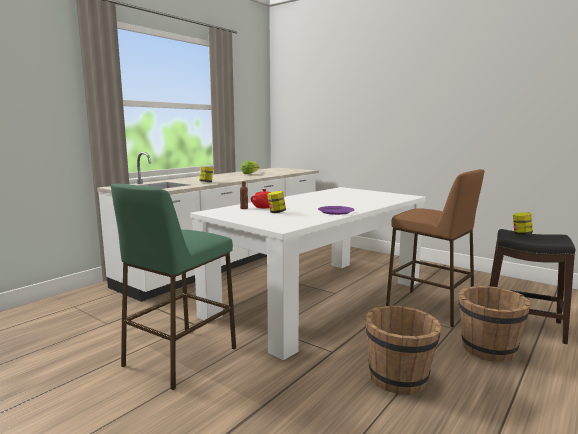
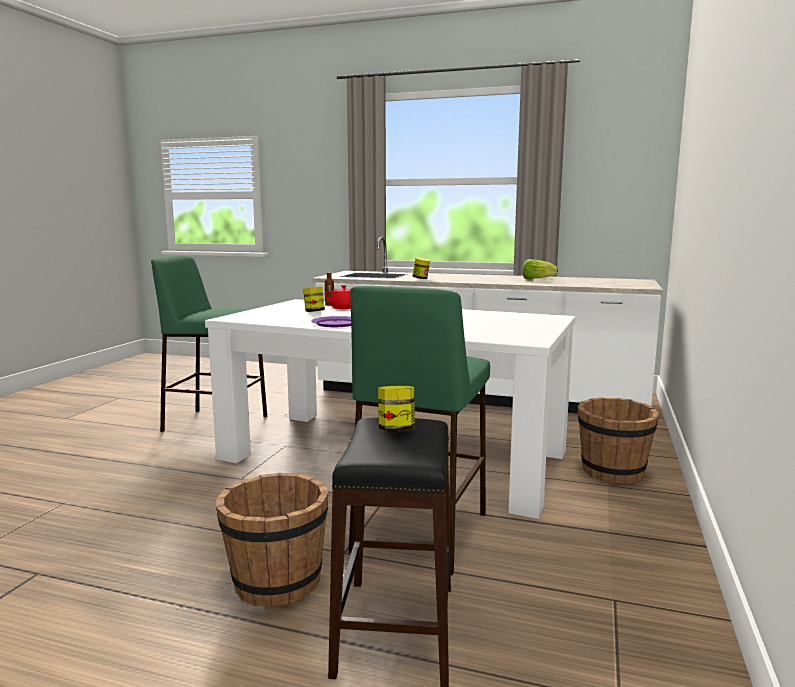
camera: 70 degrees right, 0 degrees up
(399, 378) = (182, 518): brown bucket -> brown bucket (612, 472)
(430, 307) = (420, 532): brown stool -> green stool

